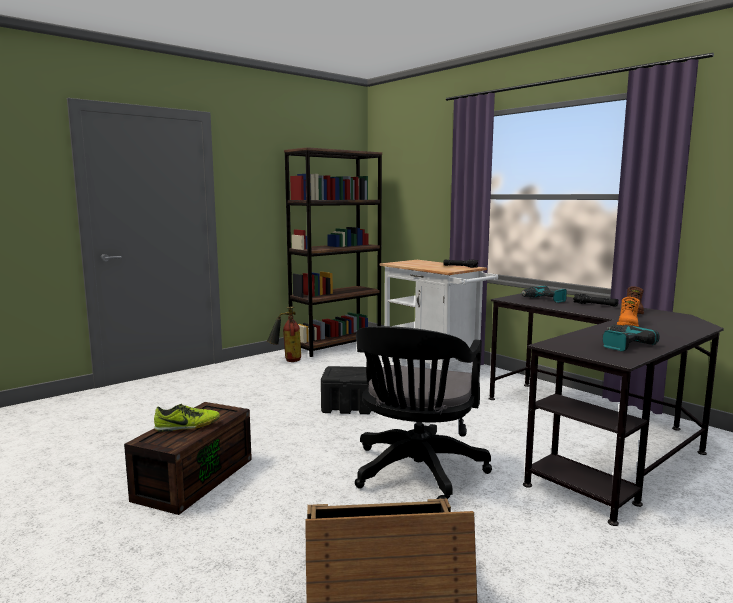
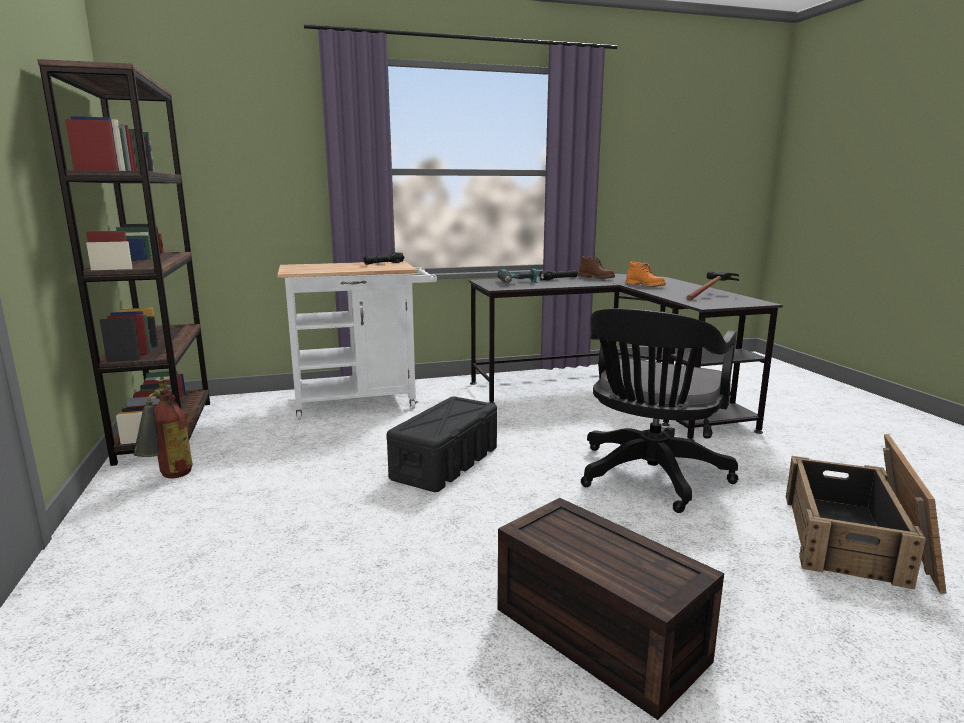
camera: 65 degrees left, 5 degrees up
(187, 426) = (612, 552): shoe -> none
(416, 474) = (649, 478): black office chair -> black office chair turned 75 degrees clockwise
(622, 344) = (710, 295): power drill -> hammer

